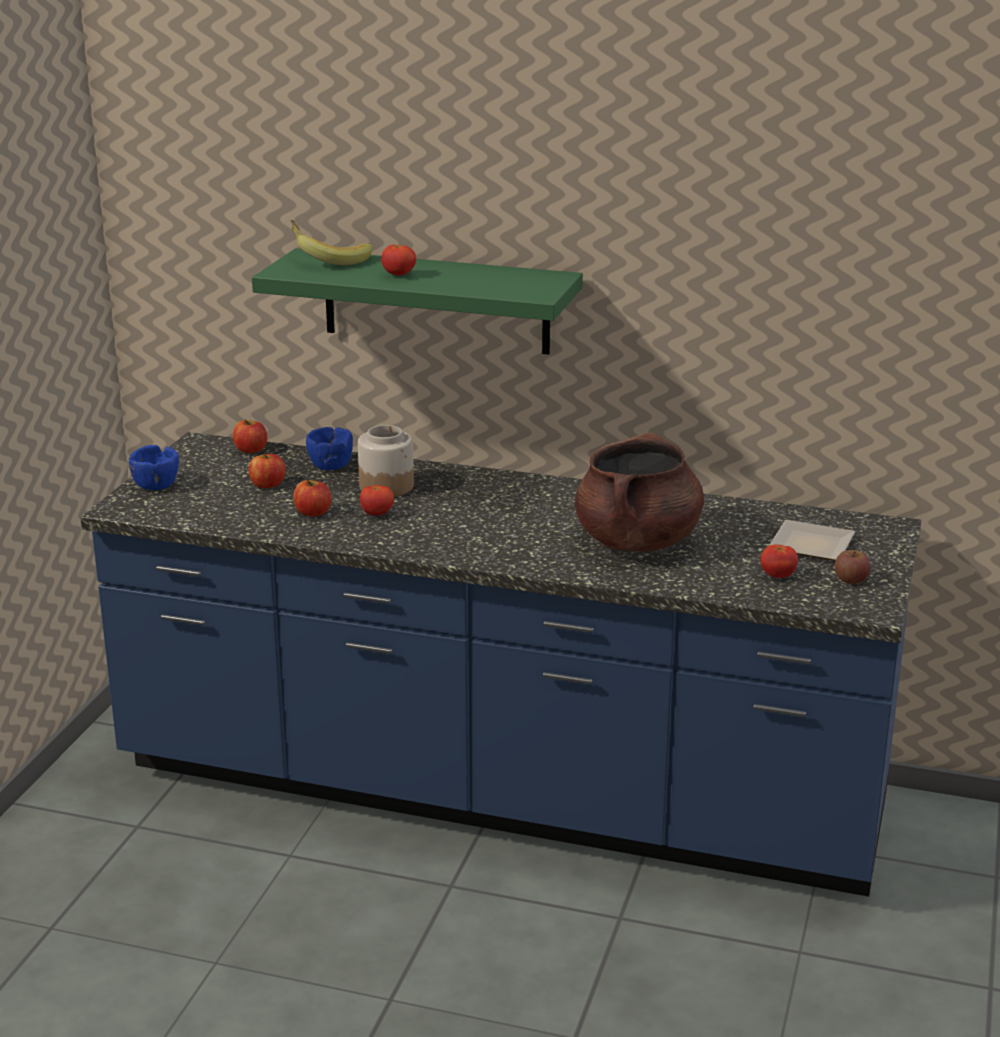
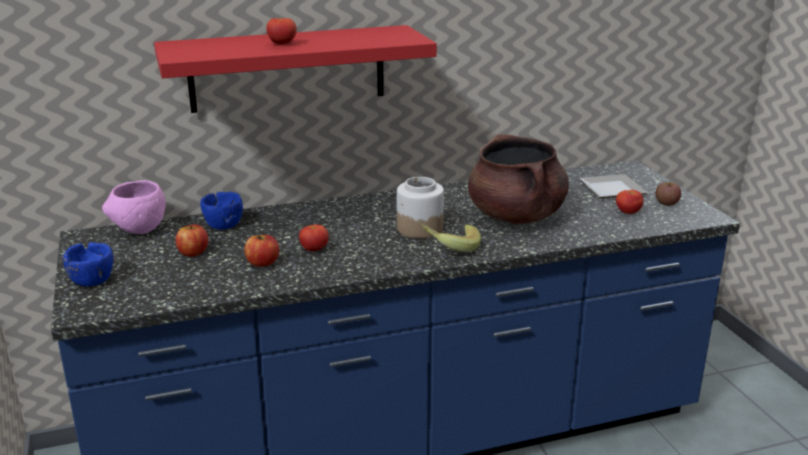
camera: 35 degrees left, 0 degrees up
(251, 450) = (139, 231): apple -> pink bowl
(329, 260) = (203, 44): banana -> banana (449, 247)
(386, 486) = (290, 228): jar -> jar (419, 228)
(436, 301) = (288, 68): green shelf -> red shelf

